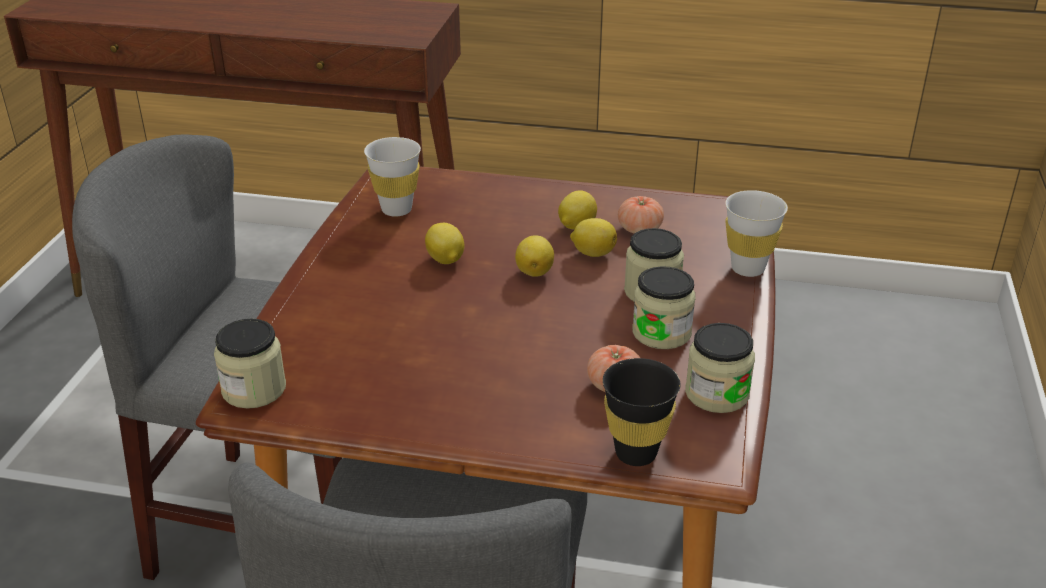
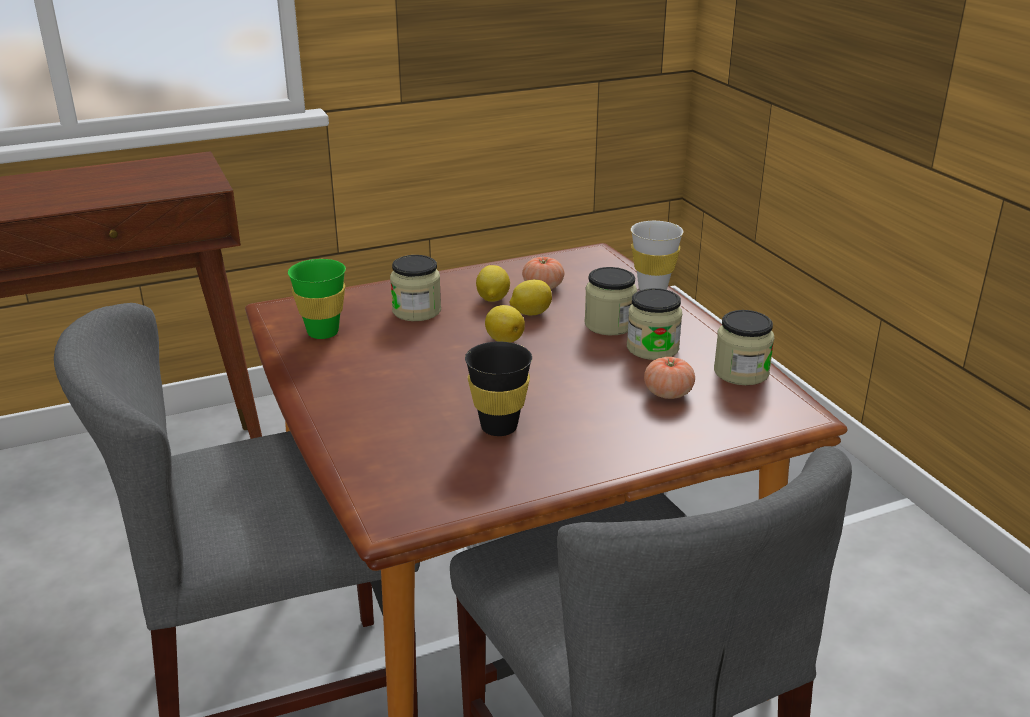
camera: 35 degrees left, 5 degrees down
(254, 389) = (387, 509): jar -> jar (416, 311)
(396, 209) = (323, 332): white cup -> green cup
(445, 260) = (420, 355): lemon -> none
(636, 453) = (742, 429): black cup -> black cup (499, 427)

